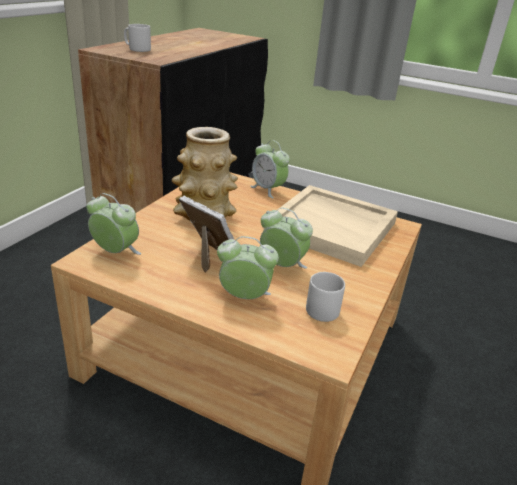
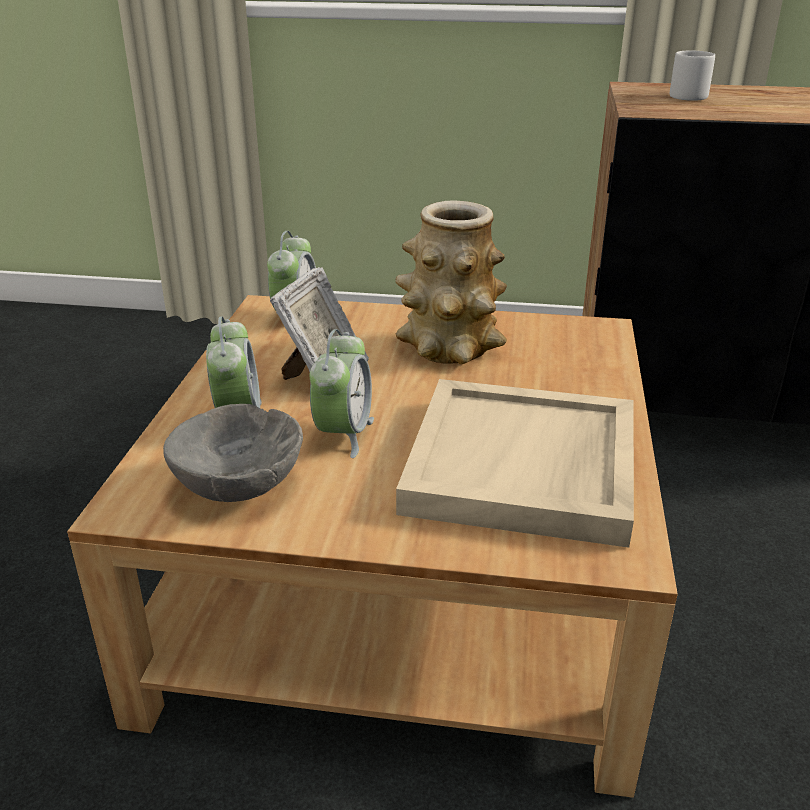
camera: 75 degrees right, 0 degrees up
(268, 190) = (605, 381): alarm clock -> none
(321, 308) = (240, 486): grey mug -> grey bowl

